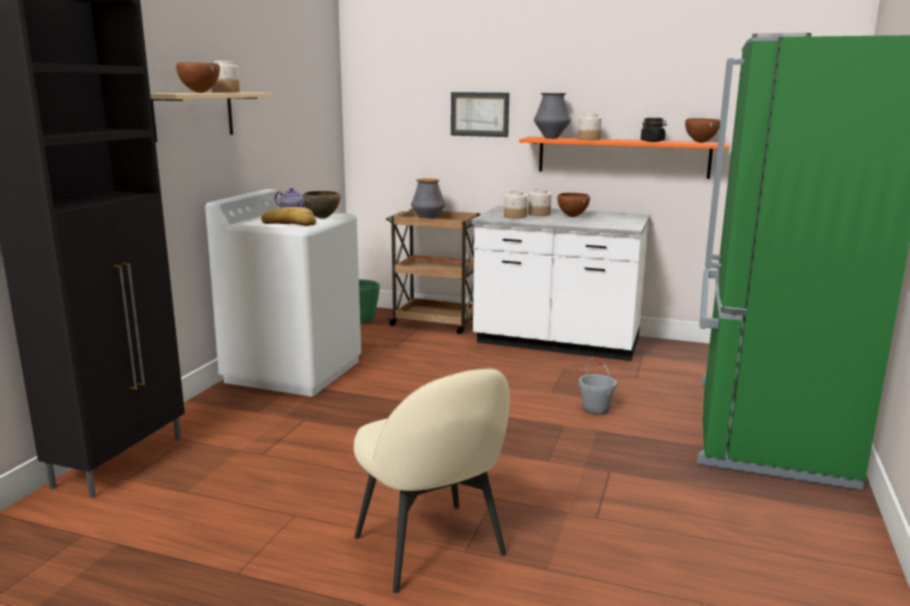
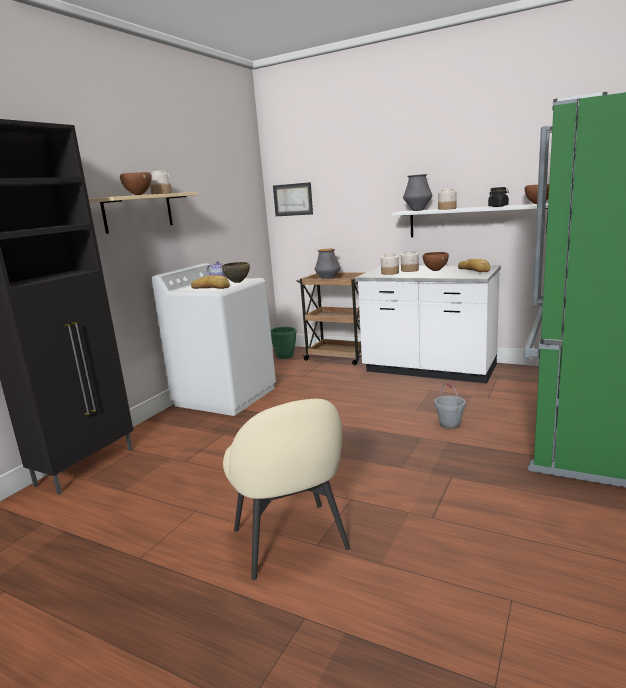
camera: 10 degrees right, 0 degrees up
(479, 114) = (363, 197): picture -> picture (293, 199)
(620, 219) = (474, 270): none -> bread
(622, 157) = (476, 221): orange shelf -> white shelf

